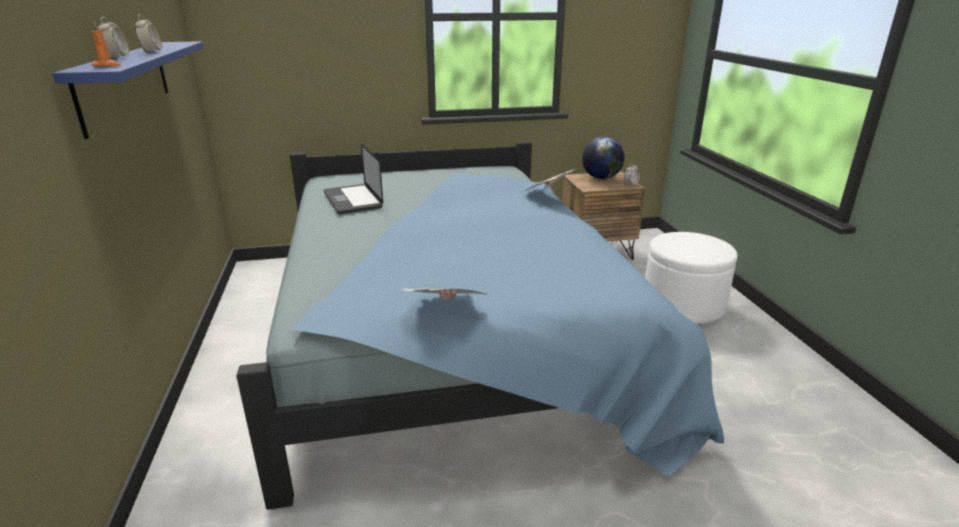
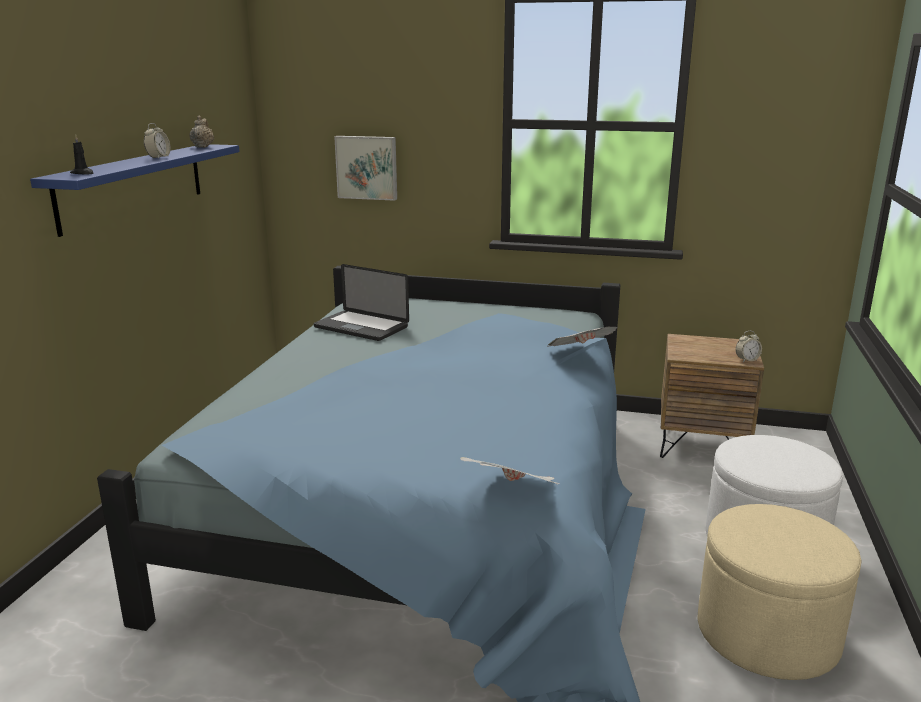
camera: 25 degrees right, 5 degrees down
(107, 66) = (83, 173): orange candle -> black candle
(117, 57) = (115, 163): alarm clock -> none
(170, 43) = (203, 147): none -> beige teapot
(305, 61) = (367, 167): none -> picture
(353, 200) = (361, 327): laptop -> laptop turned 60 degrees counterclockwise
(447, 311) = (311, 461): newspaper -> newspaper (514, 495)
(601, 178) = (714, 345): globe -> none
(731, 361) = (767, 634): none -> beige ottoman

